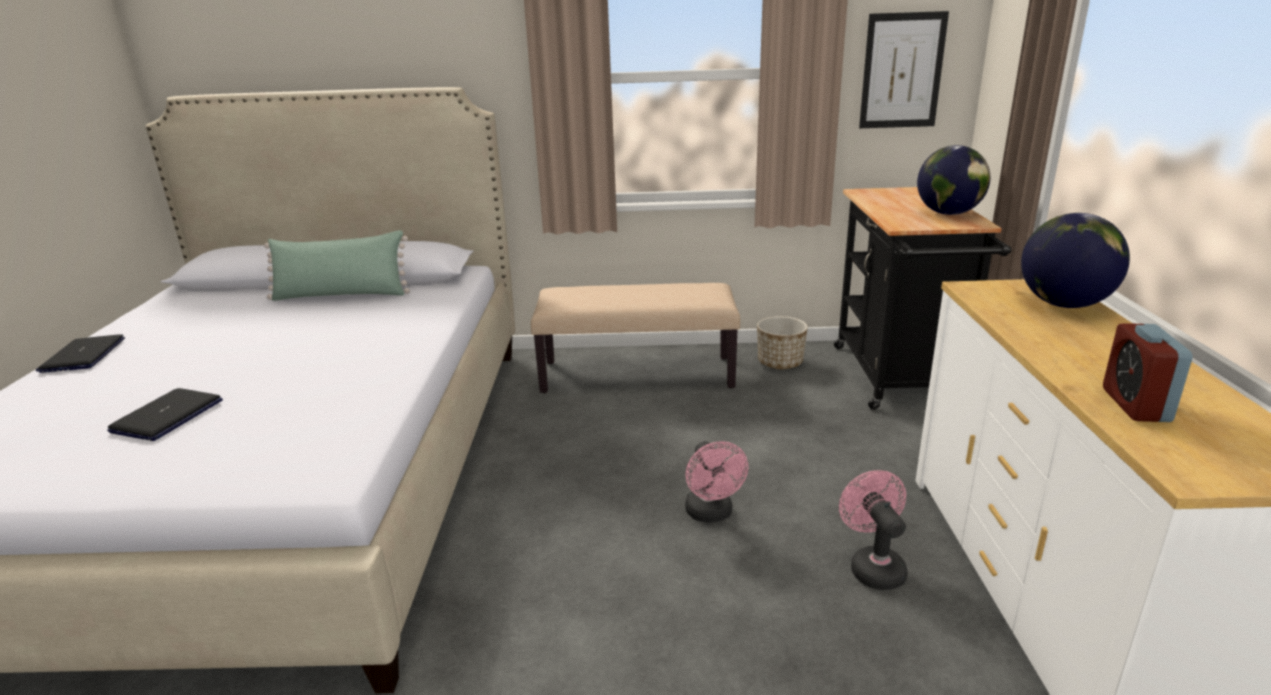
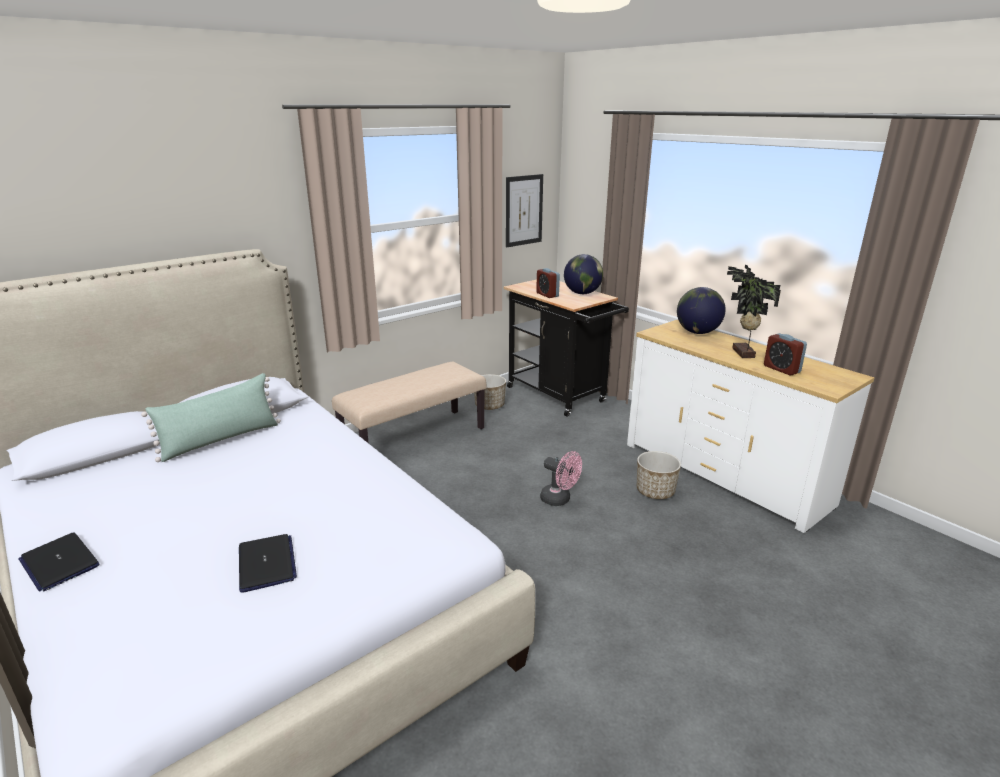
camera: 40 degrees left, 0 degrees up
(873, 566) = (655, 491): pink fan -> planter
(886, 207) = (547, 295): none -> alarm clock
(1092, 356) = (741, 353): none -> potted plant

